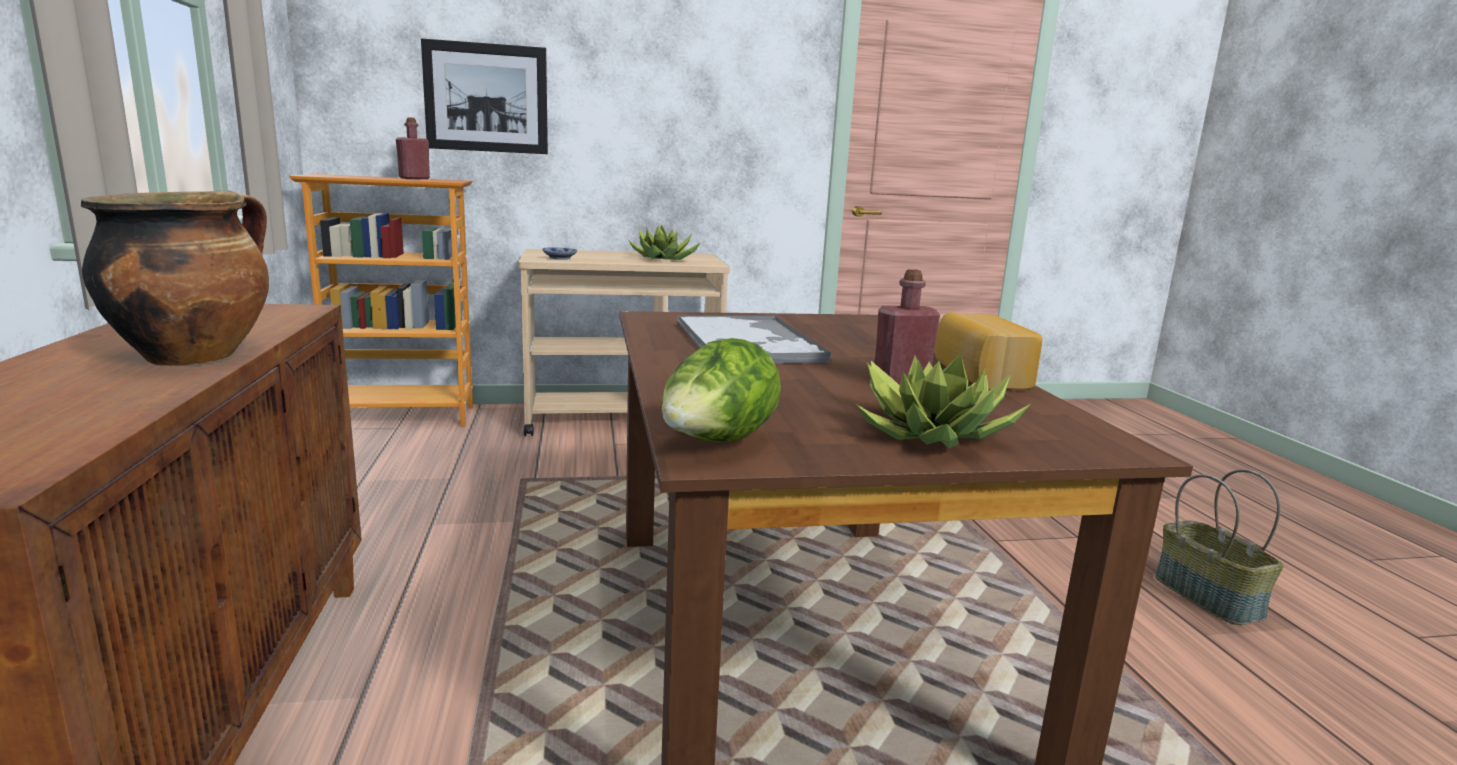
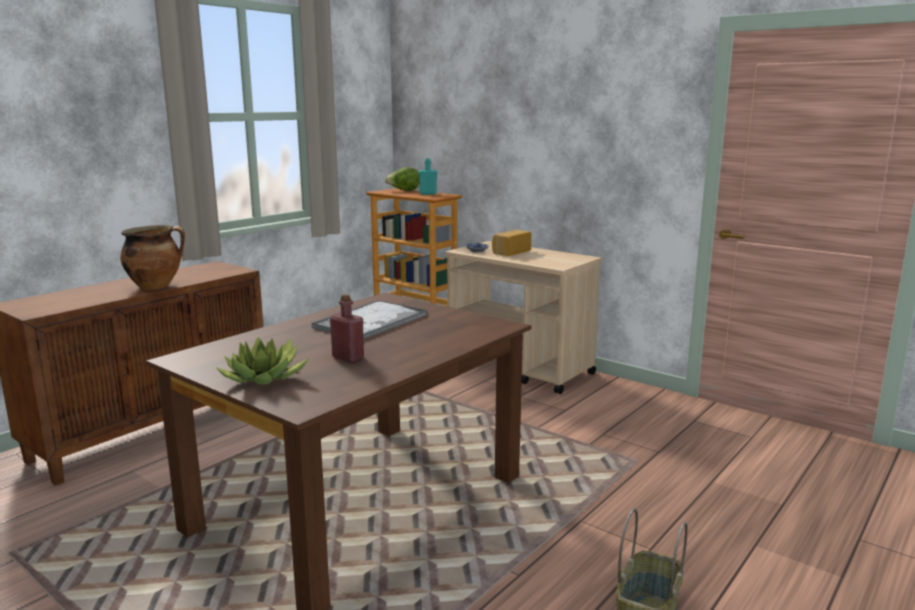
camera: 50 degrees right, 0 degrees up
(414, 178) = (428, 194): red bottle -> turquoise bottle
(486, 98) = (474, 143): picture -> none
(663, 259) = (541, 259): potted plant -> none
(716, 444) = (194, 356): lettuce -> lettuce (404, 191)
(978, 376) = (397, 366): bread -> bread (510, 252)

